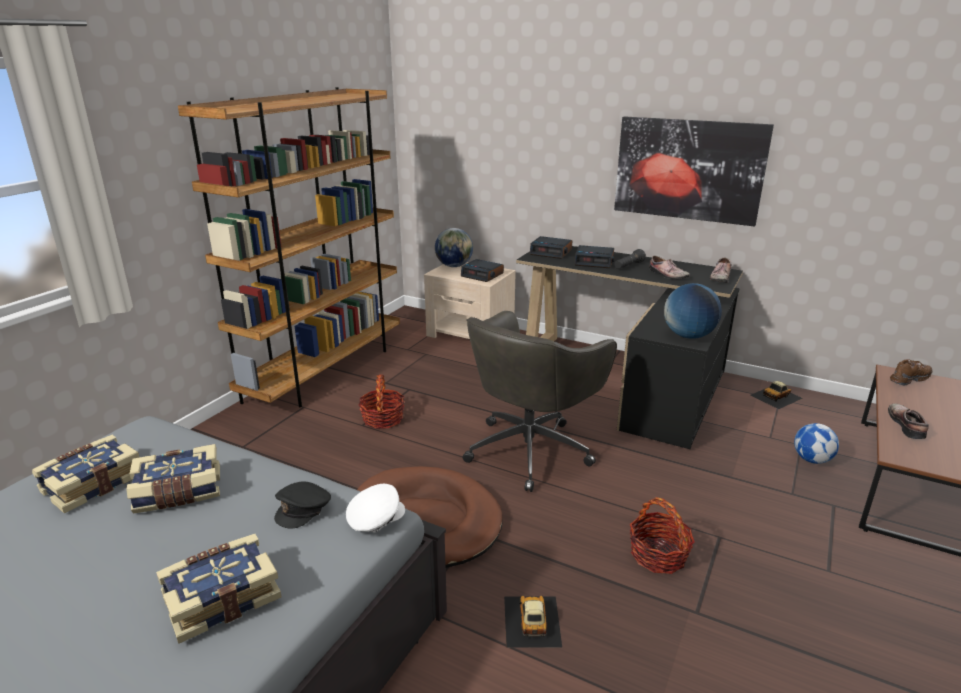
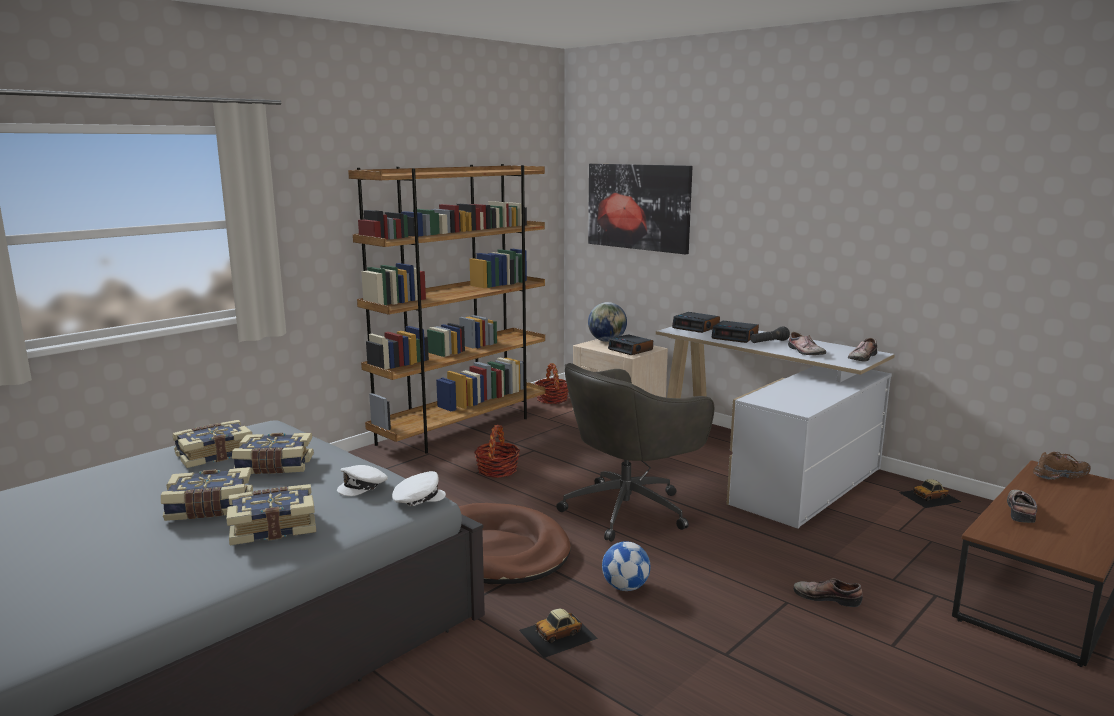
camera: 15 degrees right, 10 degrees down
(123, 579) = (210, 508): none -> book
(303, 509) = (363, 486): black cap -> white cap
(531, 621) = (558, 634): toy car -> toy car turned 135 degrees counterclockwise
(630, 379) = (767, 465): black desk -> white desk
(658, 555) = (712, 606): basket -> basket (552, 399)
(688, 169) = (835, 246): picture -> picture (638, 207)
(688, 336) = (798, 405): globe -> none
(749, 524) = (826, 597): none -> shoe
(811, 459) = (936, 555): football -> football (625, 587)

